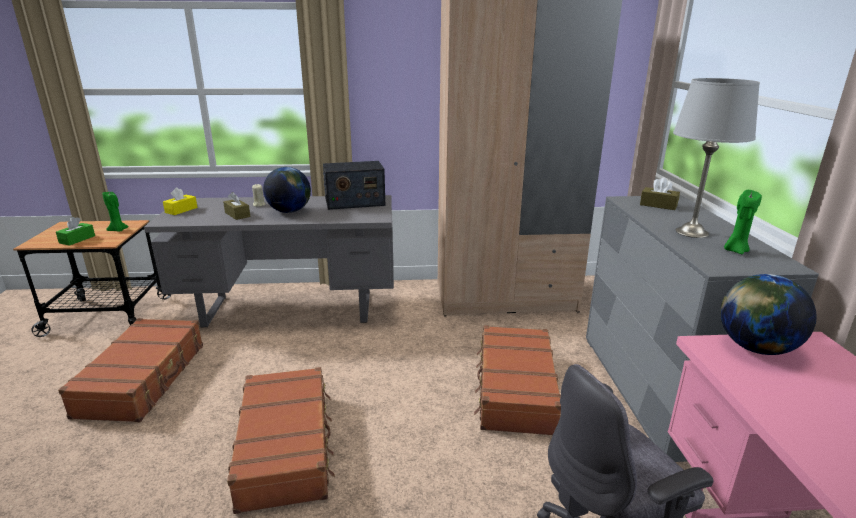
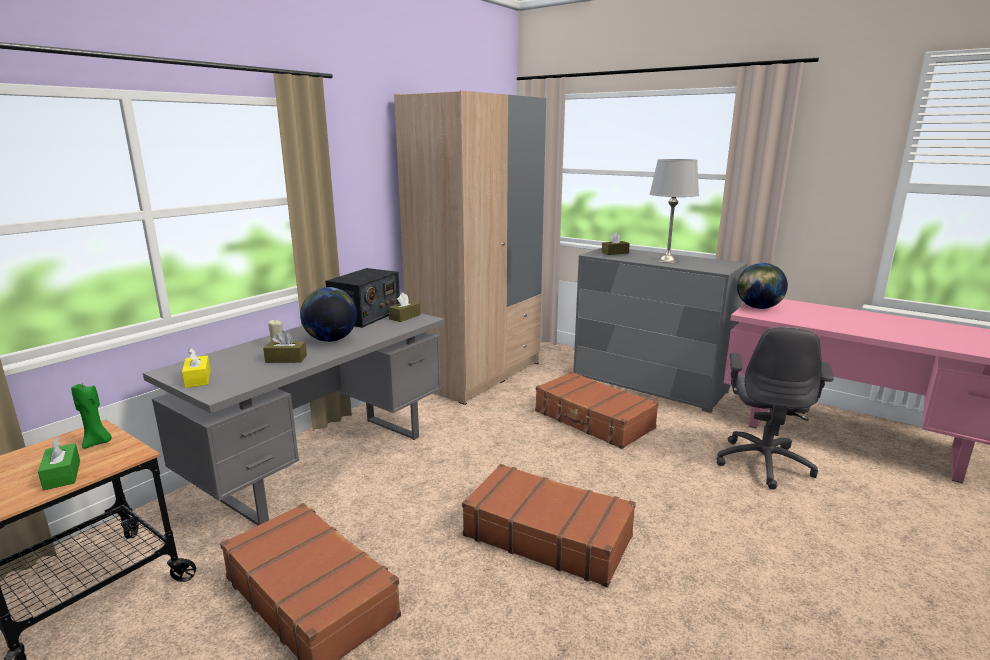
camera: 50 degrees left, 5 degrees down
(372, 211) = (405, 317): none -> brown tissue box
(735, 250) = (703, 263): green candle -> none

